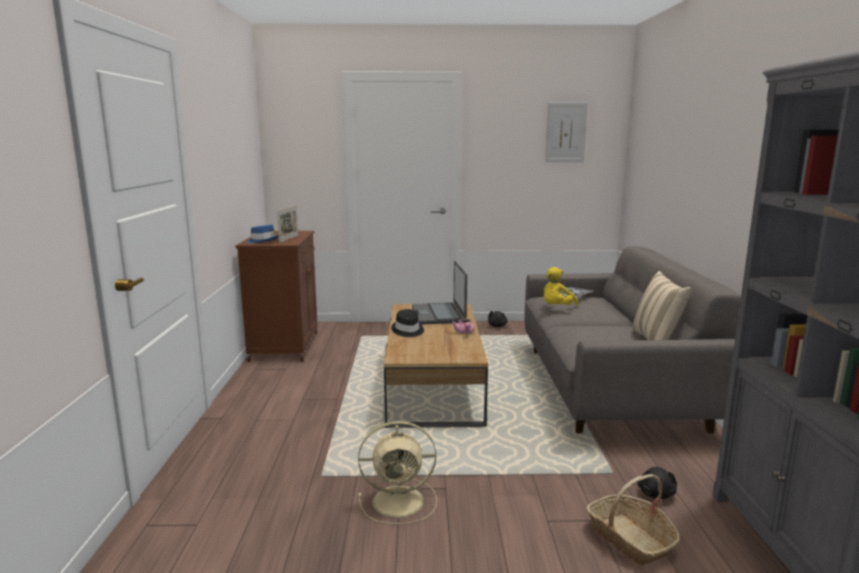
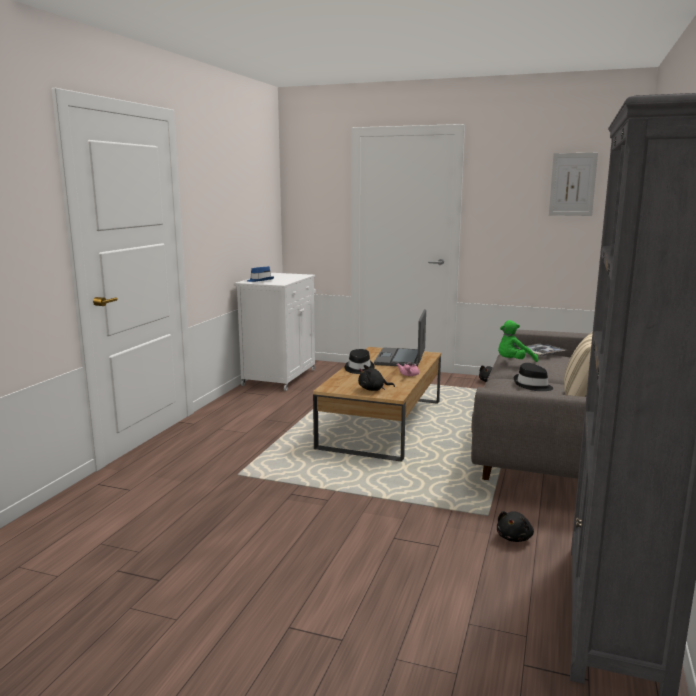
camera: 20 degrees right, 0 degrees up
(285, 346) = (280, 377): brown cabinet -> white cabinet
(289, 239) = (284, 280): picture frame -> none
(400, 501) = (284, 502): beige fan -> none
(446, 353) = (373, 389): none -> black plush toy
(556, 308) = (513, 362): yellow plush toy -> green plush toy
(600, 331) = (532, 385): none -> black hat
(630, 539) = (455, 564): basket -> none

